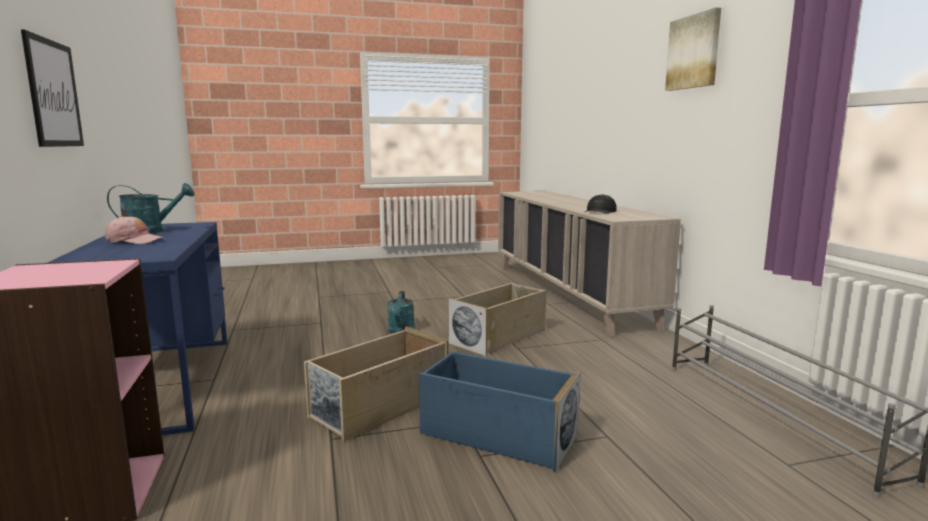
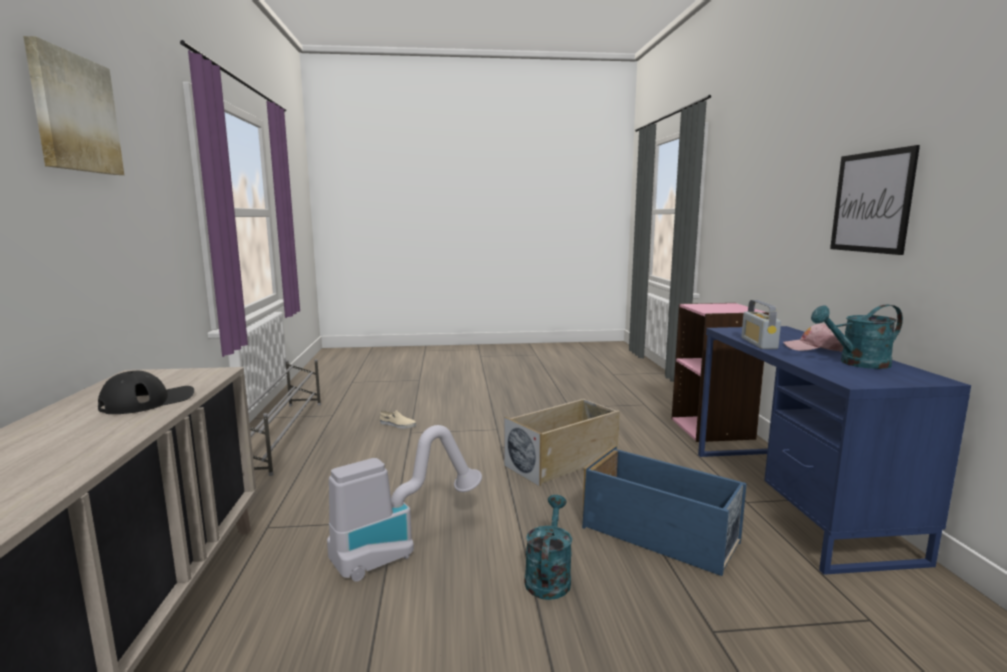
camera: 170 degrees left, 0 degrees up
(177, 243) = (759, 343): none -> radio
(496, 435) = (480, 438): blue storage box -> blue storage box (661, 535)
(499, 336) = (399, 547): beige storage box -> vacuum cleaner
(646, 451) = (397, 425): none -> beige shoe

